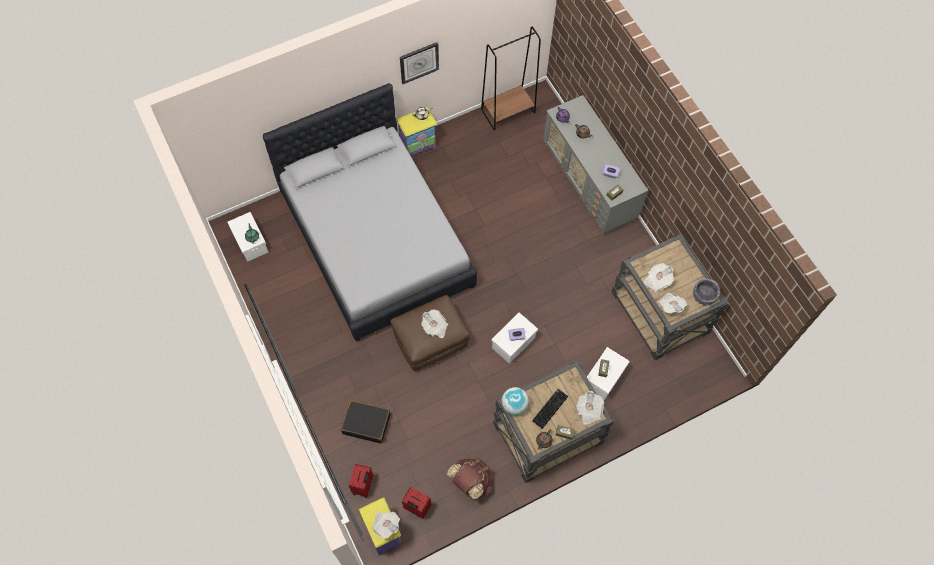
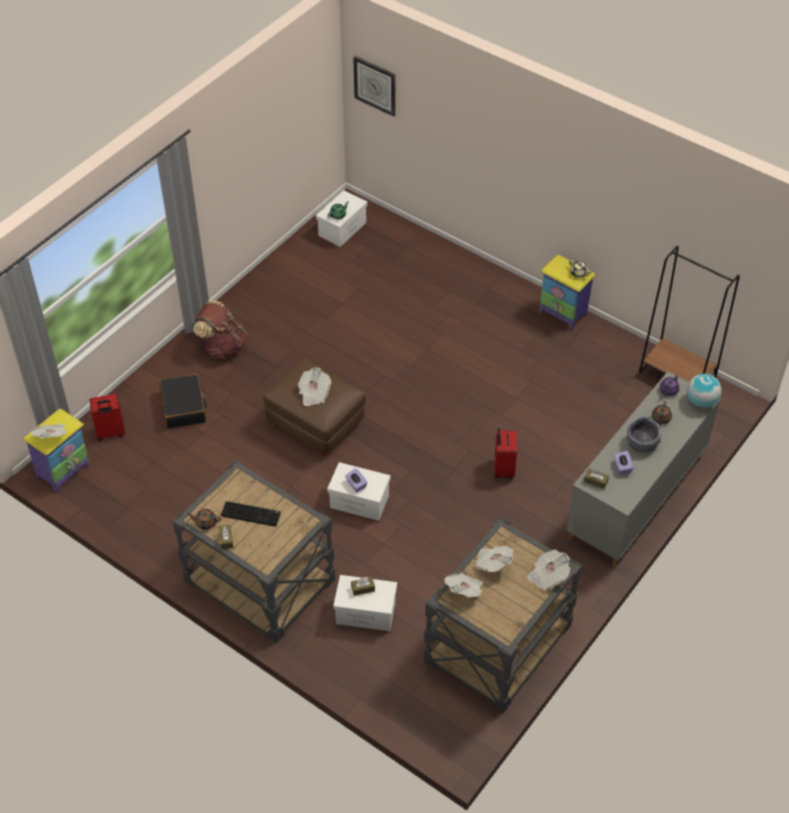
camera: 65 degrees right, 15 degrees down
(376, 239) = (415, 326): grey bed -> none
(416, 508) = (106, 489): red suitcase -> red suitcase (503, 469)
(419, 62) = (602, 199): wall clock -> wall clock (375, 85)
(471, 482) = (160, 527): brown backpack -> brown backpack (223, 347)
(514, 405) = (237, 478): globe -> globe (701, 401)
(588, 410) = (268, 553): newspaper -> newspaper (547, 576)
(704, 296) = (503, 624): grey bowl -> grey bowl (642, 443)

